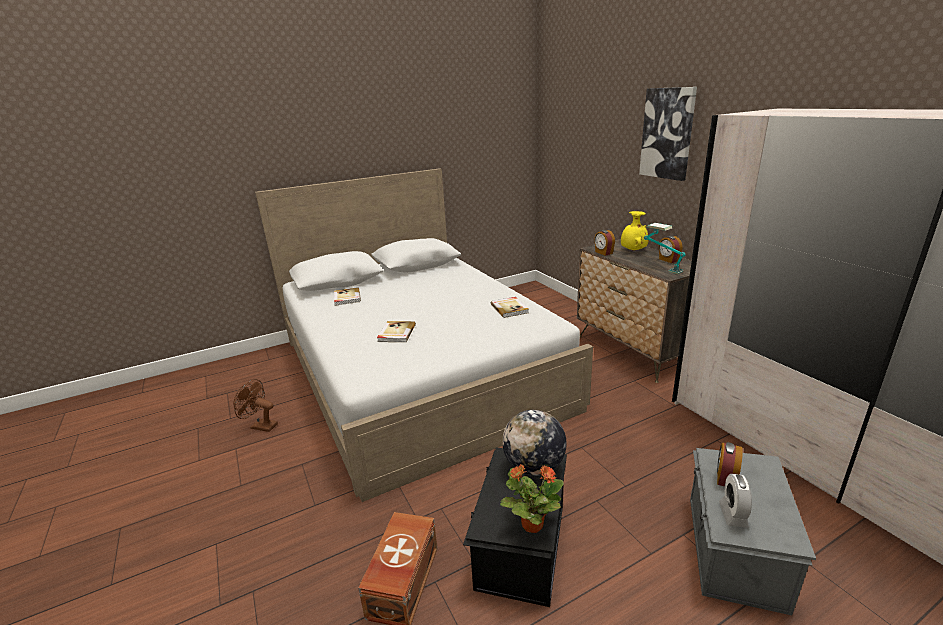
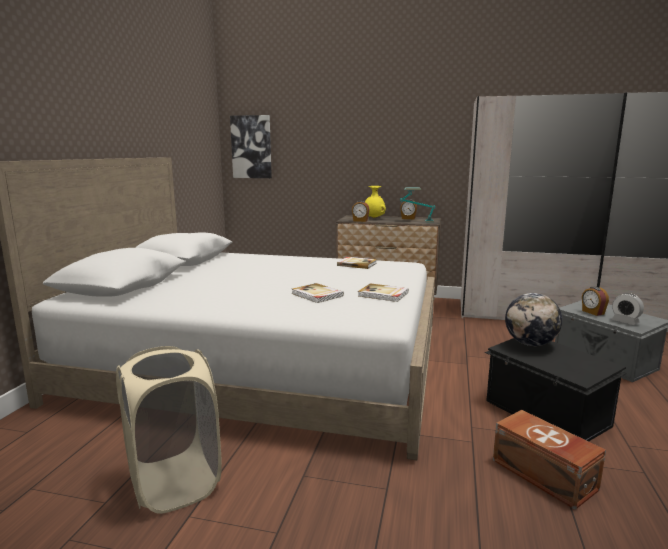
camera: 50 degrees left, 10 degrees down
(260, 426) = (174, 482): brown fan -> beige laundry basket
(346, 298) = (182, 291): book -> book (383, 294)
(531, 524) = (593, 363): potted plant -> none
(667, 133) = (383, 125): picture -> picture (251, 147)

